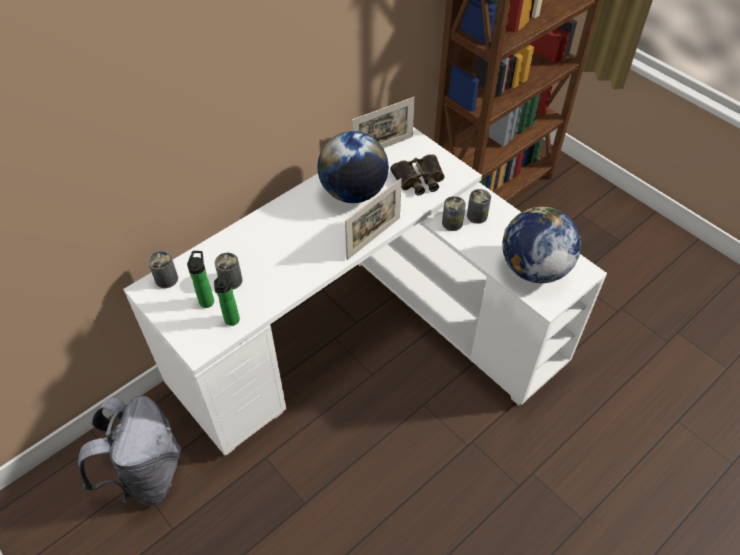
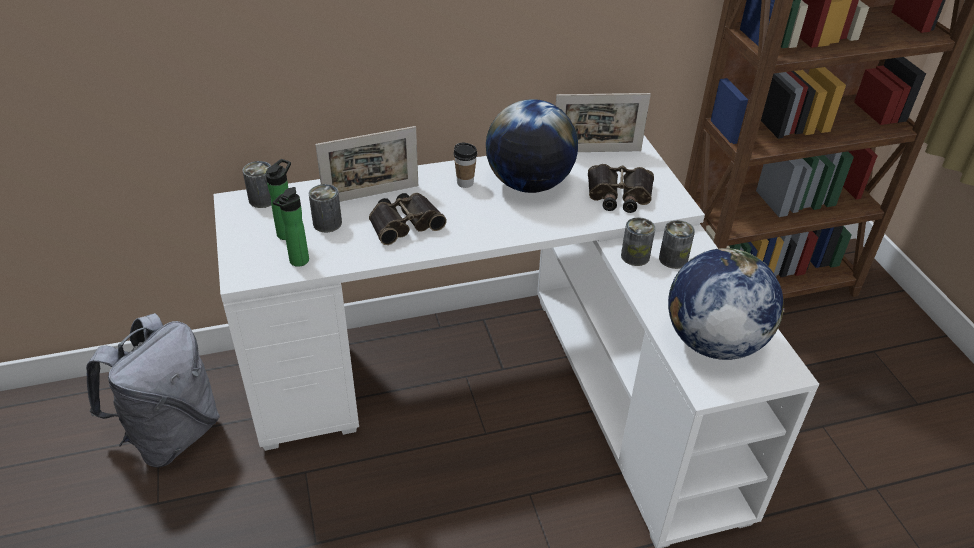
camera: 25 degrees right, 10 degrees down
(287, 258) = (404, 223): none -> binoculars
(308, 208) = (465, 183): none -> cup
(373, 238) = (520, 236): picture frame -> picture frame (371, 195)

